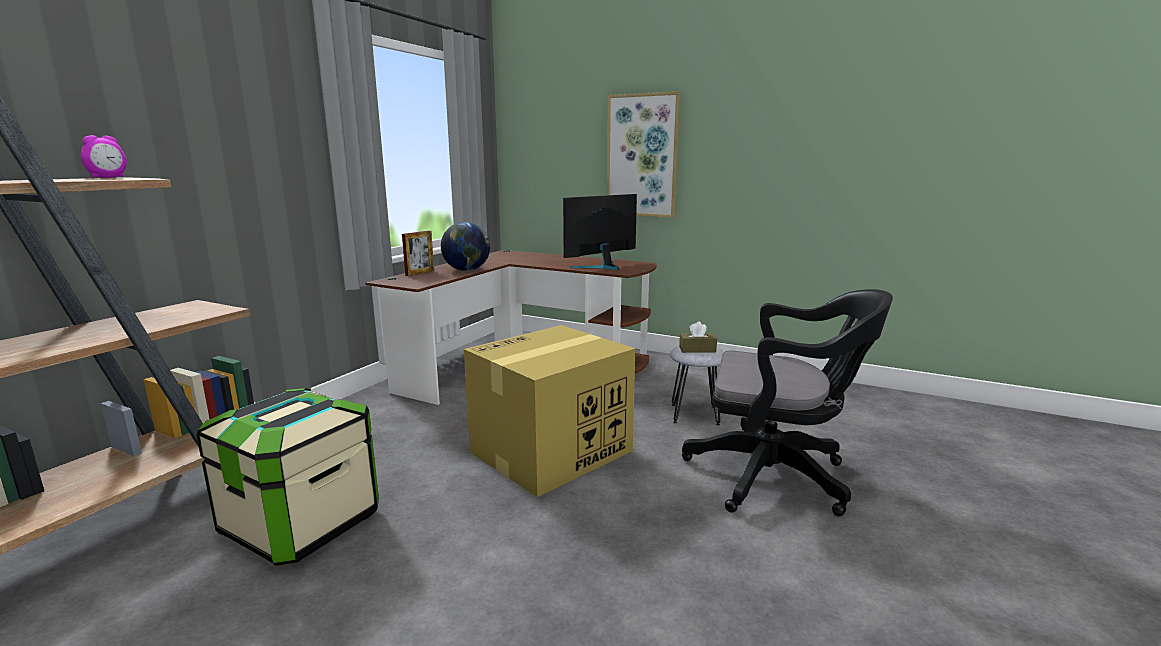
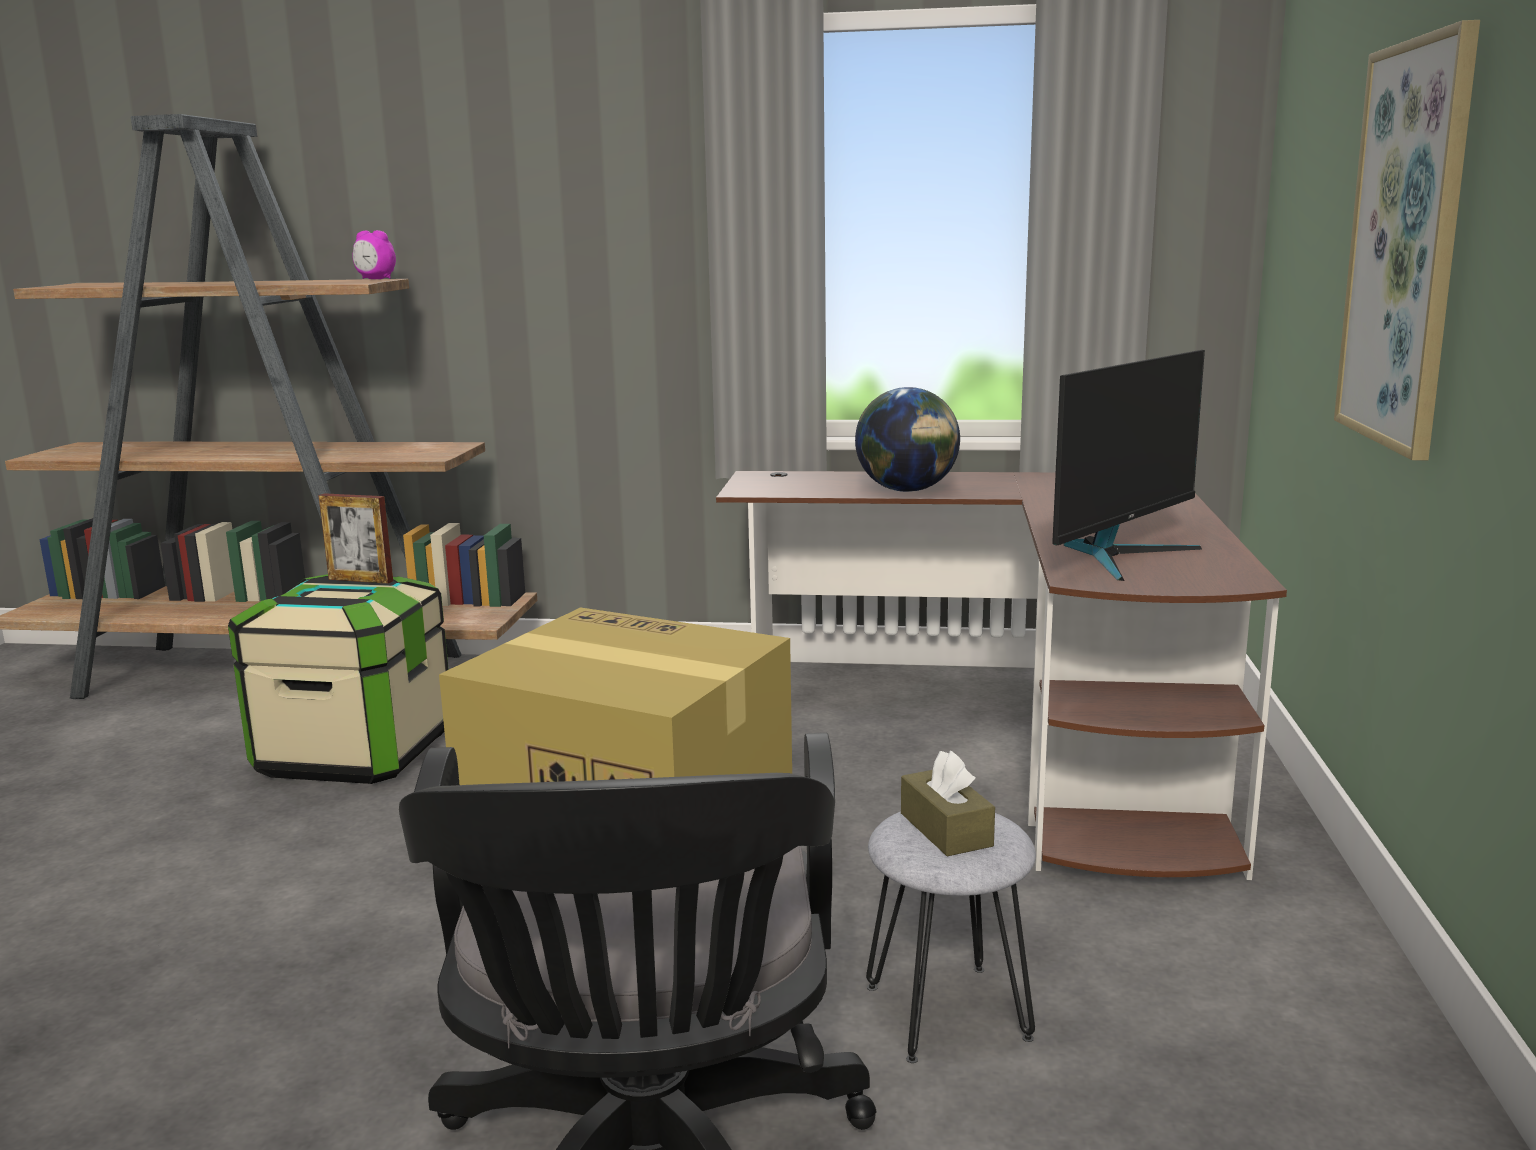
camera: 70 degrees right, 0 degrees up
(420, 273) = (840, 476): picture frame -> picture frame (360, 580)
(602, 266) = (1120, 555): monitor -> monitor turned 105 degrees clockwise

